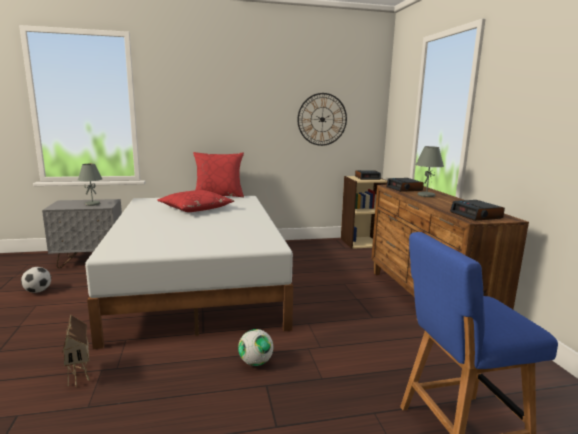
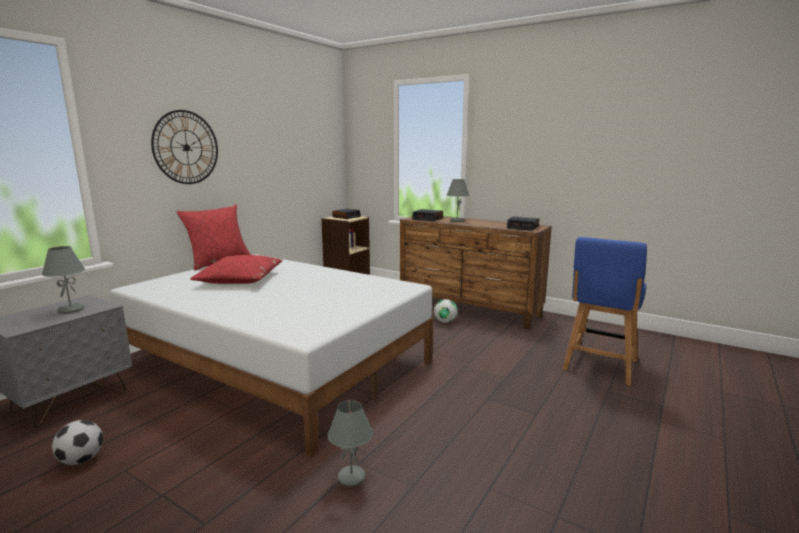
camera: 45 degrees left, 0 degrees up
(80, 375) = (352, 477): toy house -> grey table lamp
(255, 362) = (454, 391): football -> football (445, 321)
(322, 119) = (297, 159): wall clock -> wall clock (186, 147)

